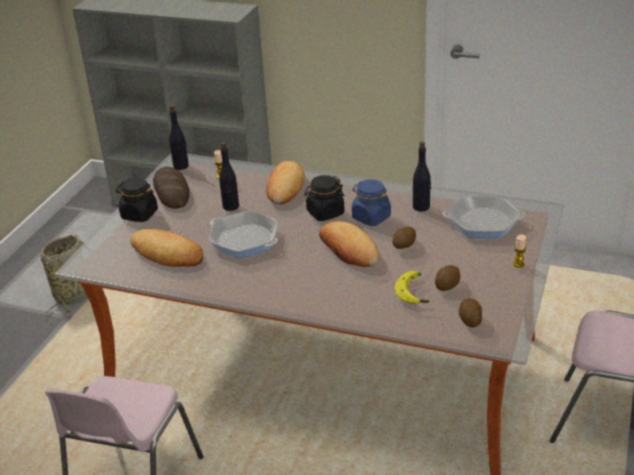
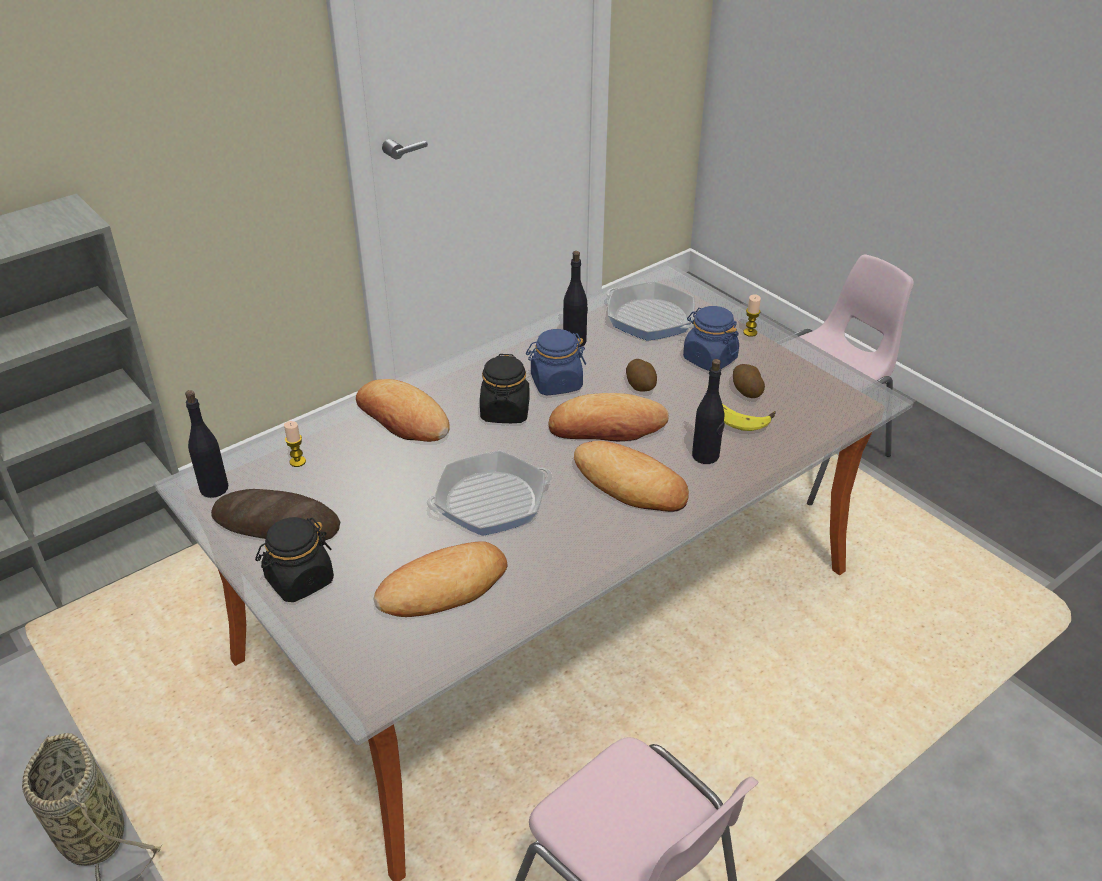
camera: 60 degrees left, 5 degrees up
(231, 206) = (392, 482): black bottle -> black bottle (705, 456)
(304, 277) = (630, 484): none -> bread
(465, 259) = (709, 359): none -> blue jar
(470, 320) = (821, 404): potato -> none
(482, 222) = (650, 318): frying pan -> frying pan turned 90 degrees clockwise

